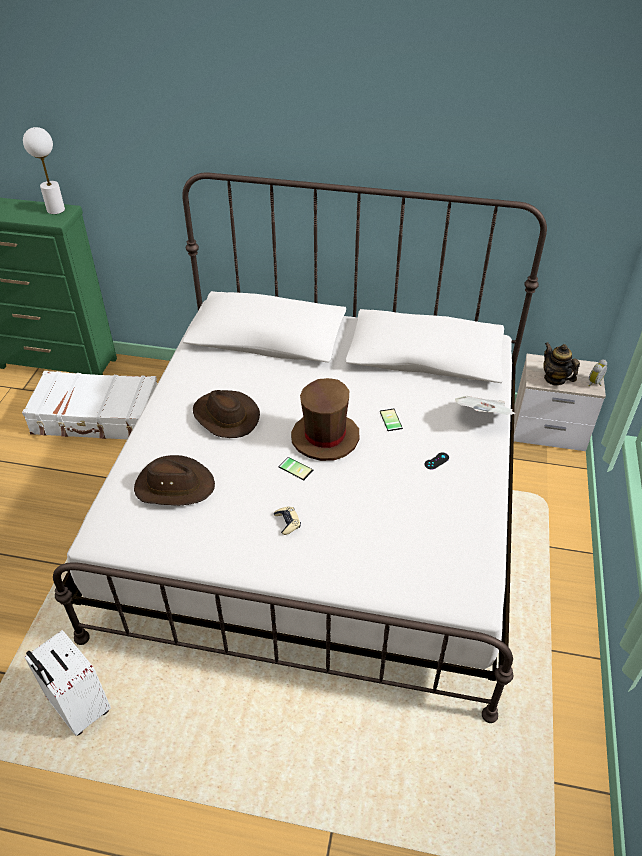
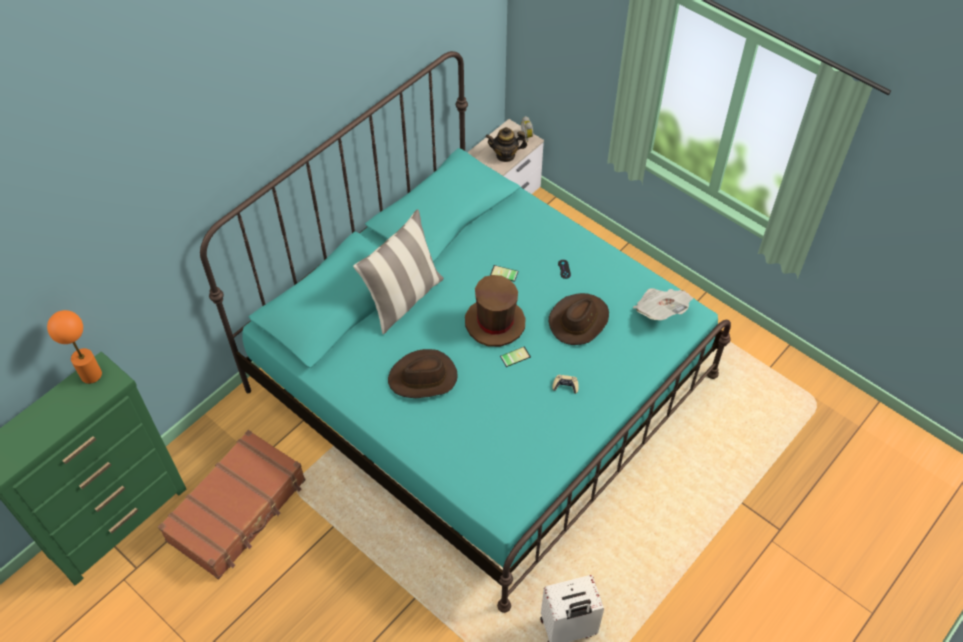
camera: 60 degrees left, 10 degrees up
(55, 210) = (91, 375): white table lamp -> orange table lamp
(97, 417) = (238, 510): white suitcase -> brown suitcase
(174, 485) = (480, 444): brown hat -> brown hat (579, 320)
(304, 368) = (403, 298): none -> pillow
(320, 509) = (480, 382): white bed -> turquoise bed
(484, 417) = (539, 218): newspaper -> newspaper (660, 311)

